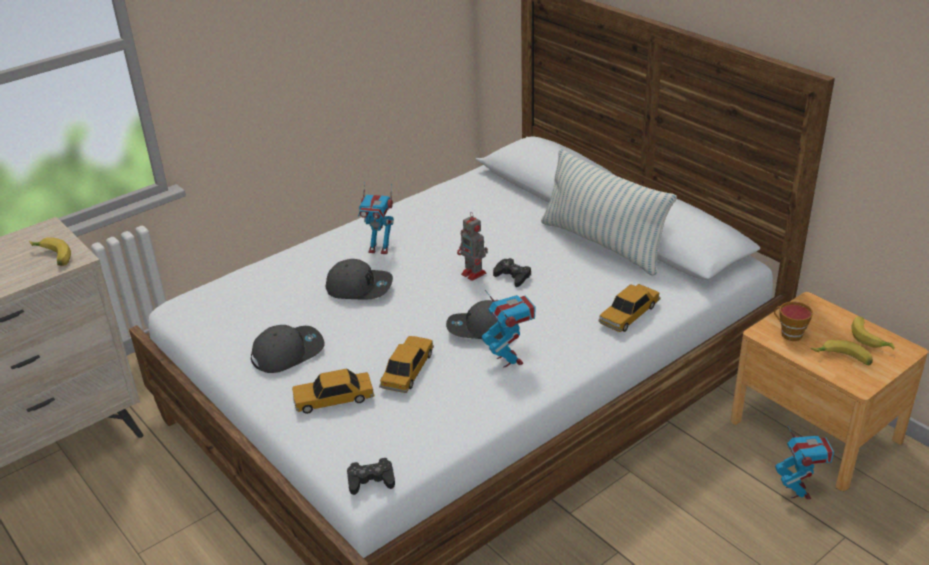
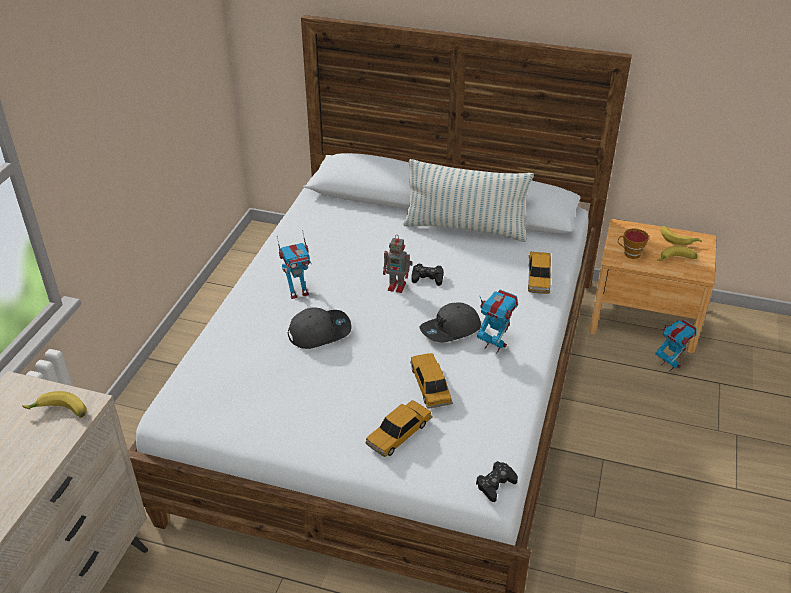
camera: 35 degrees left, 5 degrees up
(288, 352) = (318, 411): grey cap -> none

